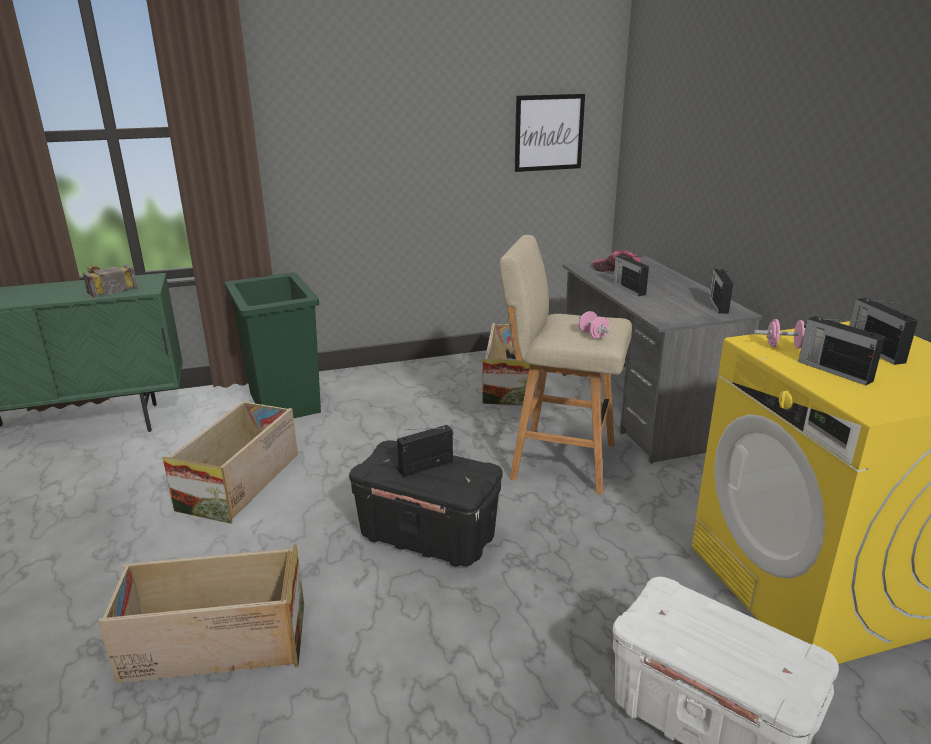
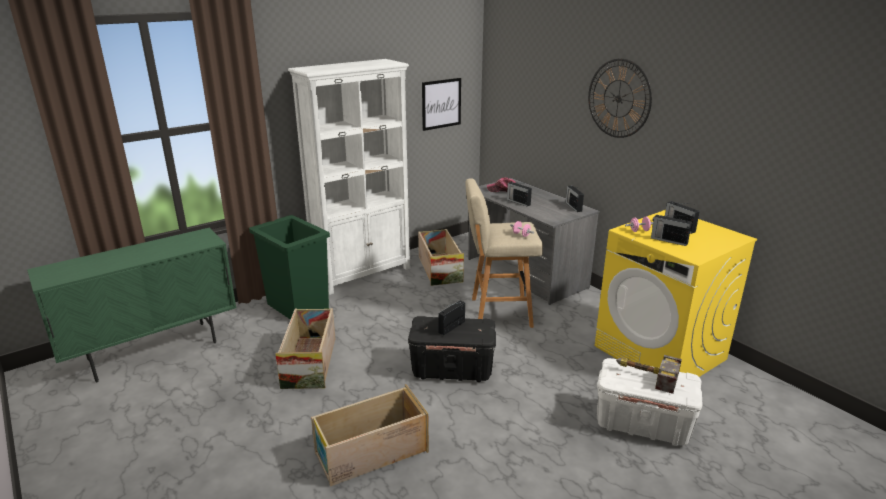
camera: 20 degrees left, 0 degrees up
(104, 285) = (175, 242): hammer -> hammer (645, 375)
(400, 373) = (363, 274): none -> white bookcase
(810, 110) = (618, 98): none -> wall clock

